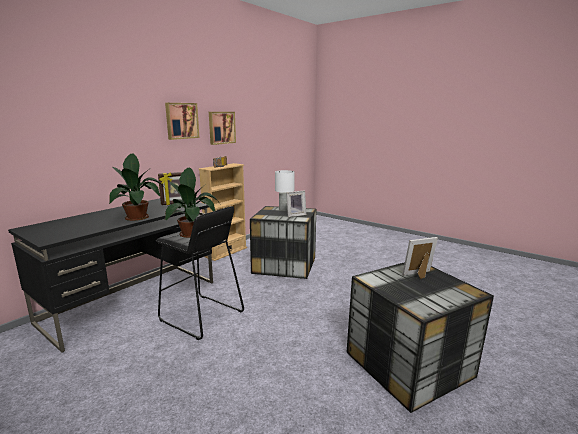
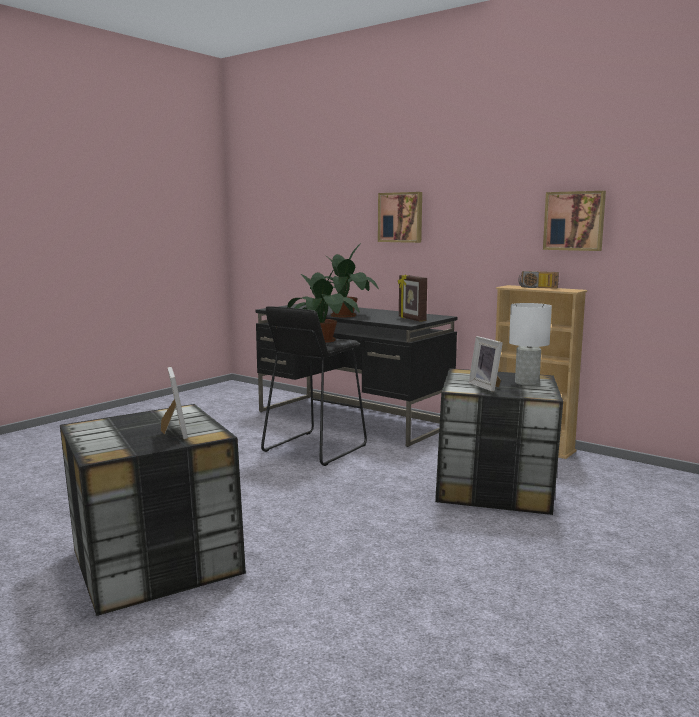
camera: 90 degrees right, 5 degrees down
(181, 121) = (495, 207): picture -> picture (401, 217)

